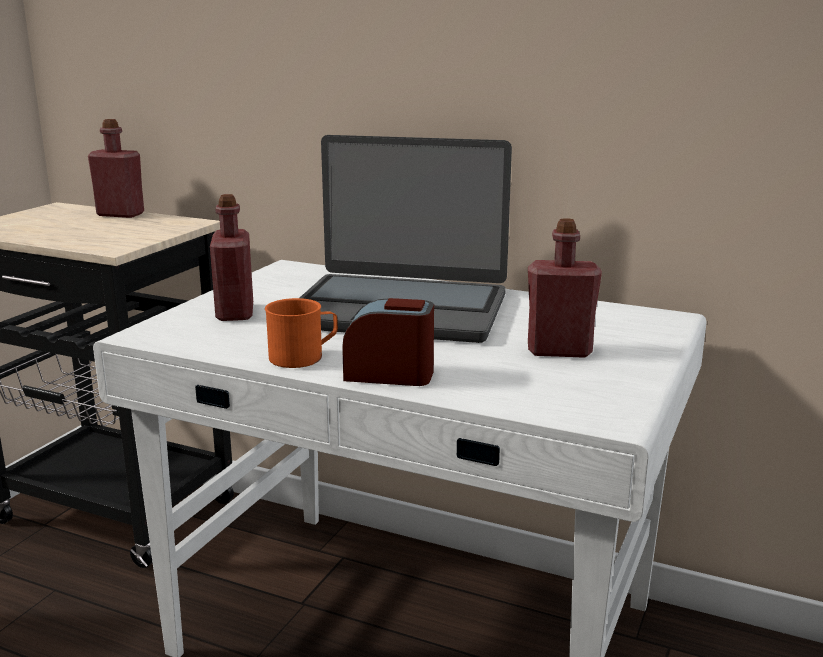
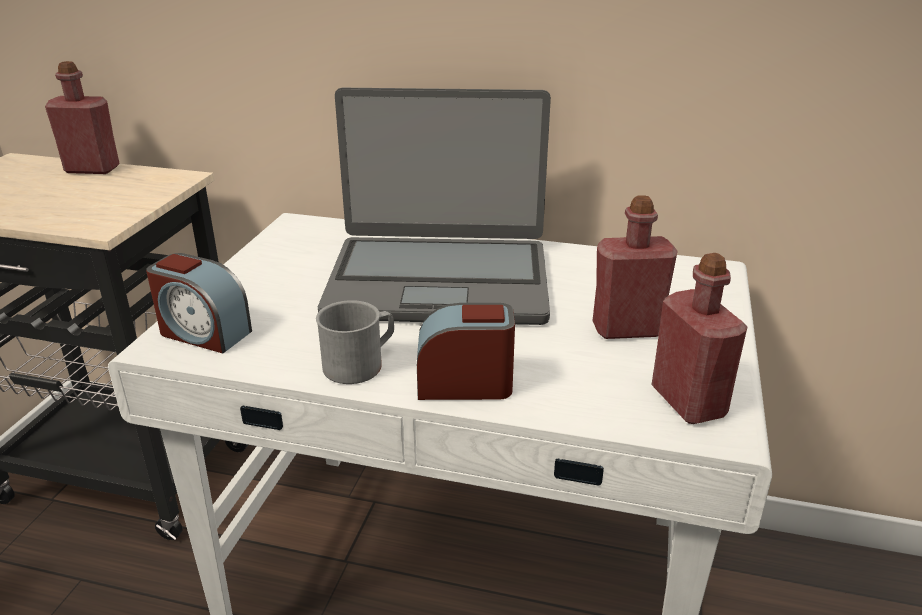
camera: 10 degrees left, 10 degrees up
(178, 329) = (203, 333): none -> alarm clock
(235, 312) = (260, 300): red bottle -> red bottle (688, 402)
(304, 356) = (360, 363): orange mug -> grey mug

